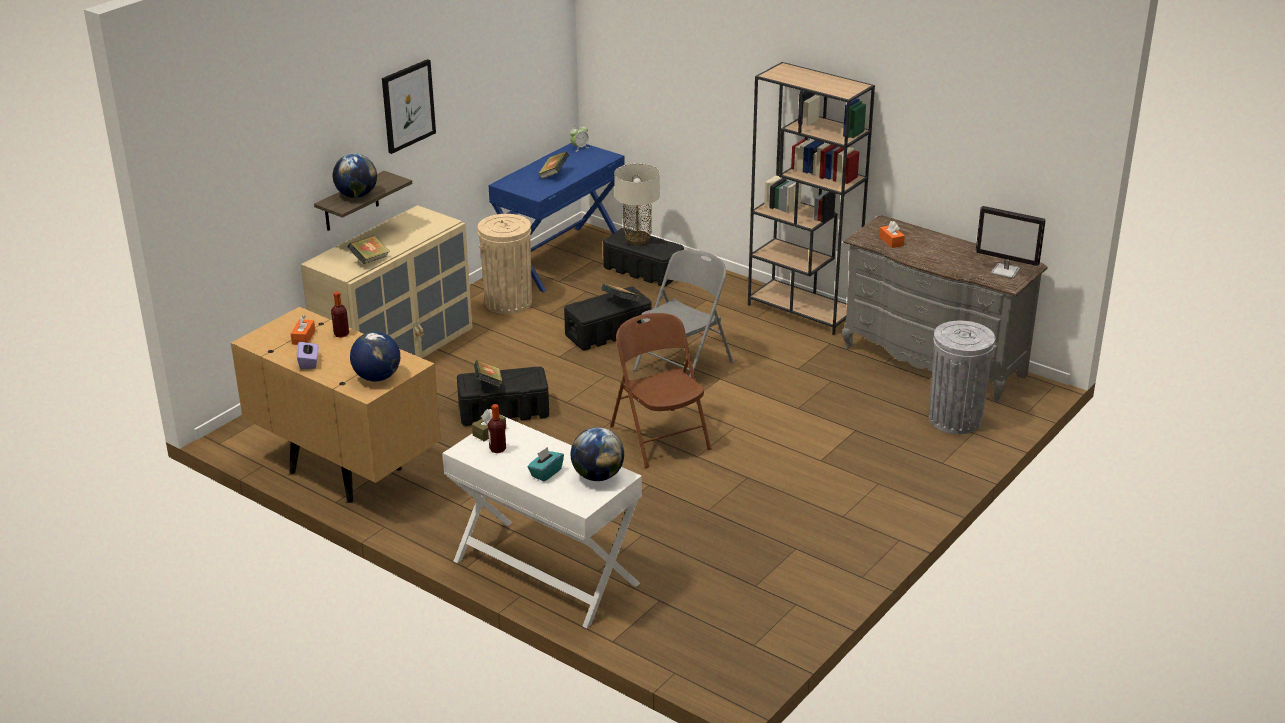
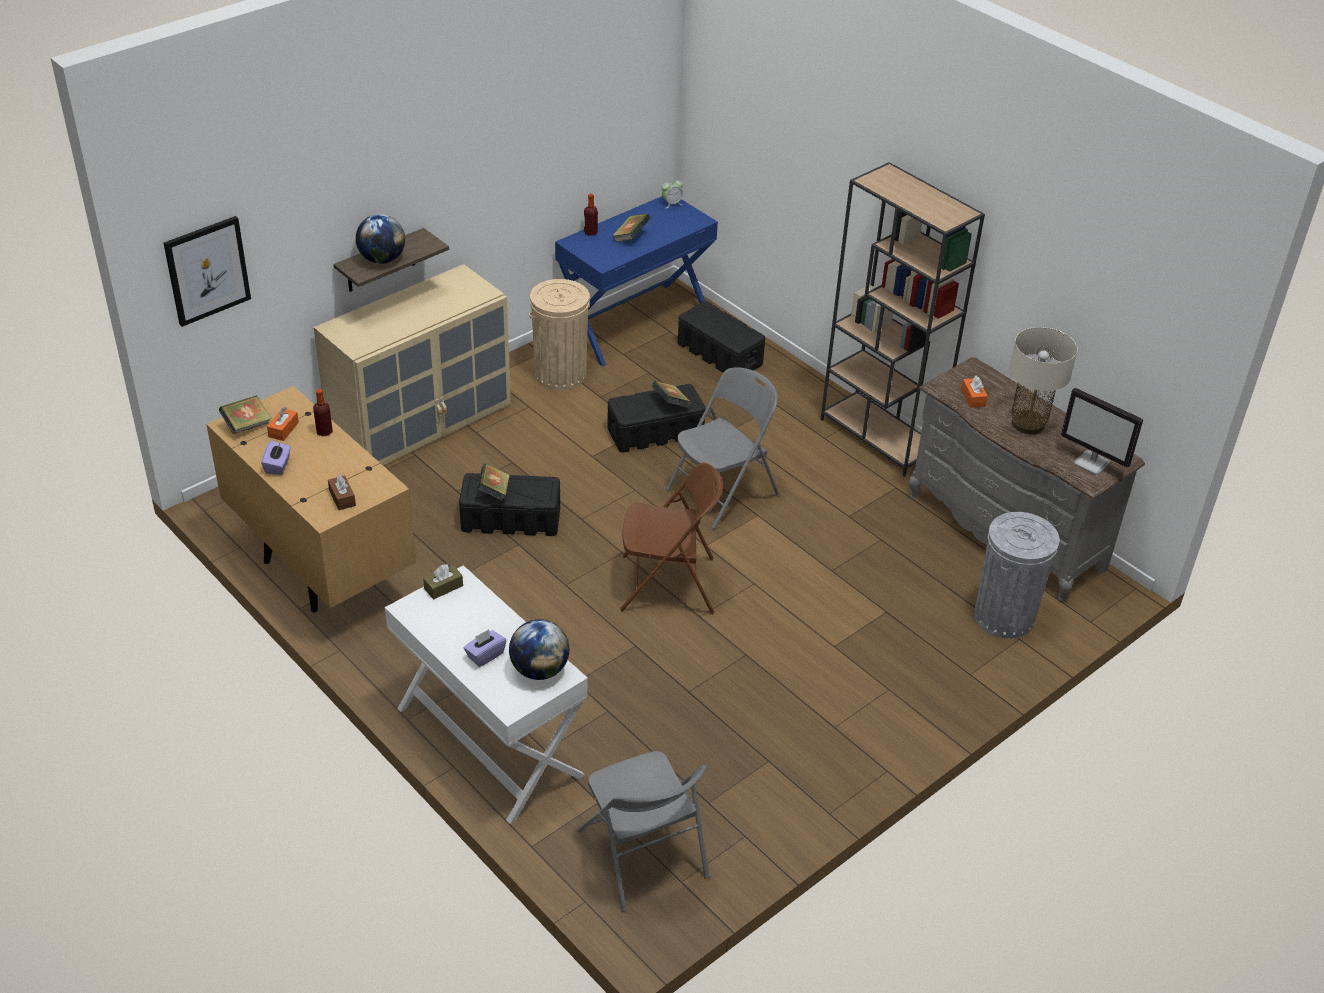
camera: 10 degrees right, 10 degrees up
(369, 260) = (387, 333): book -> book (247, 426)
(377, 377) = (342, 498): globe -> brown tissue box
(408, 106) = (457, 158): picture -> picture (207, 270)
(497, 449) = (444, 613): bottle -> bottle (590, 232)
(546, 473) = (485, 655): turquoise tissue box -> purple tissue box
(637, 239) = (716, 320): table lamp -> table lamp (1028, 424)
(660, 438) = (667, 584): brown chair -> brown chair turned 105 degrees clockwise
(712, 631) = (642, 854): none -> grey chair

